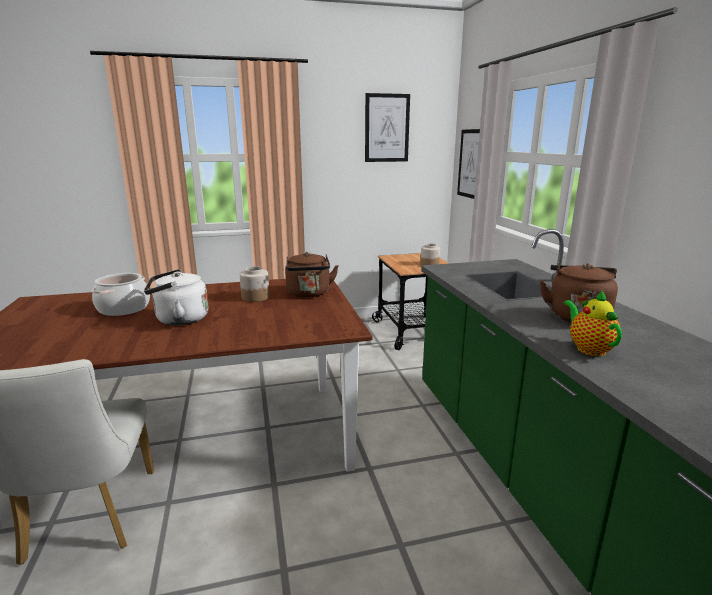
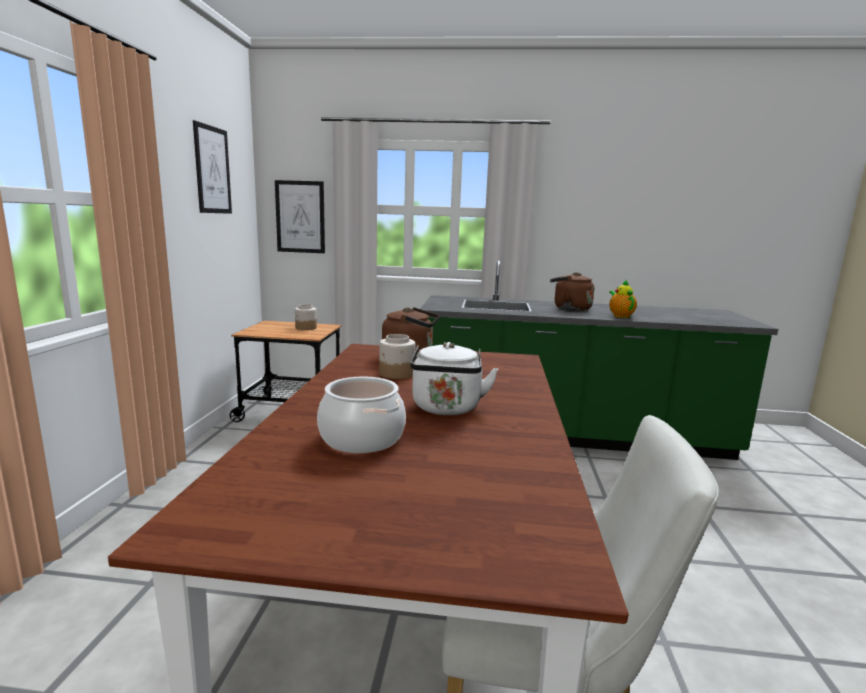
camera: 70 degrees left, 5 degrees down
(588, 348) = (620, 315): teapot -> teapot turned 75 degrees clockwise

